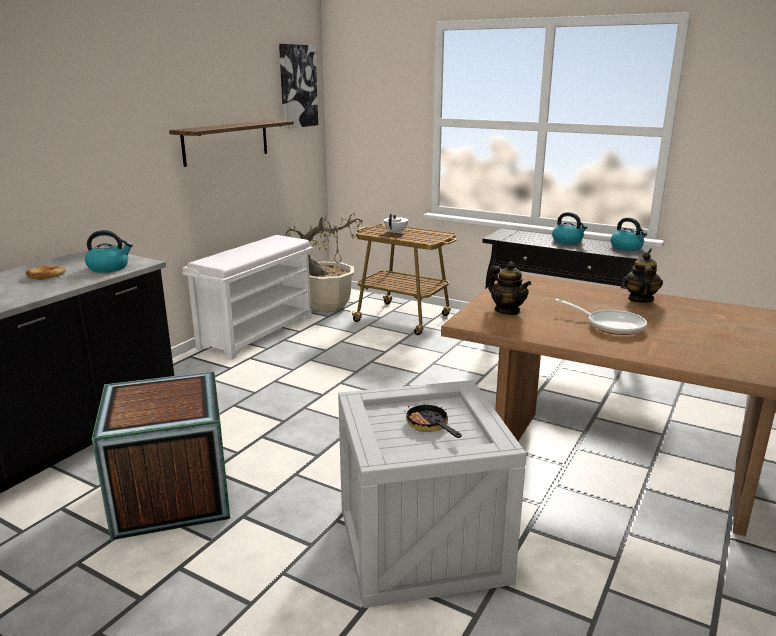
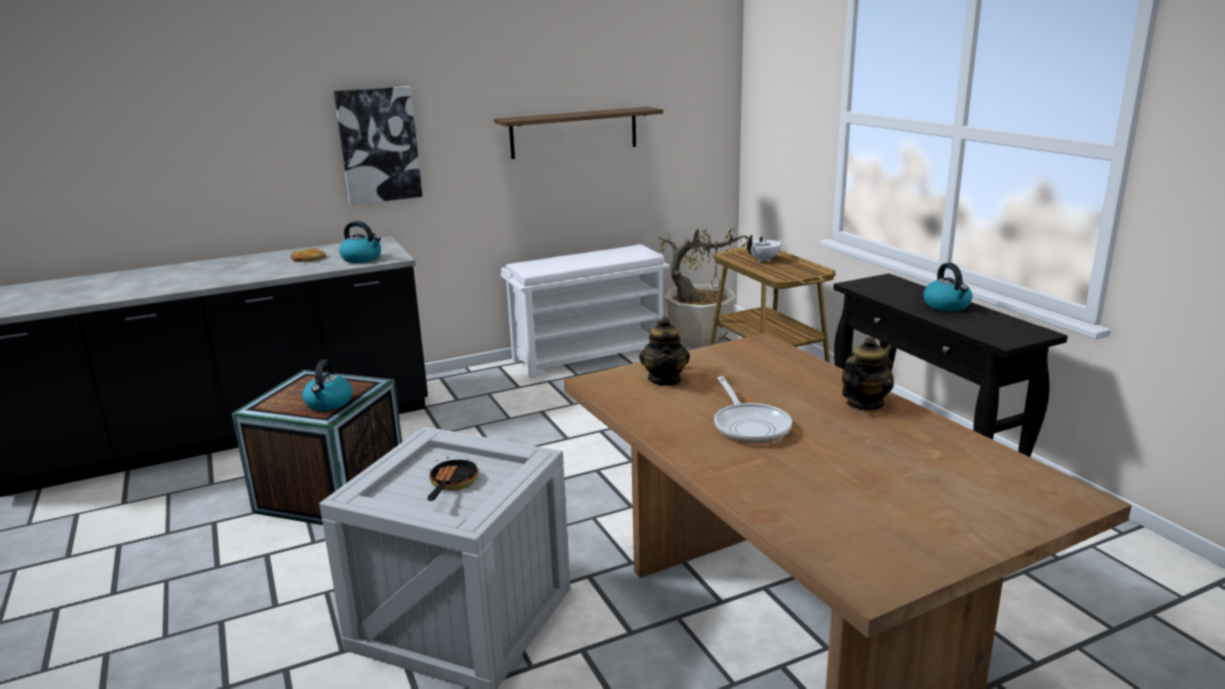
camera: 35 degrees right, 0 degrees up
(297, 86) = (693, 65): picture -> picture (378, 145)
(627, 247) = (1020, 330): kettle -> kettle (329, 403)

